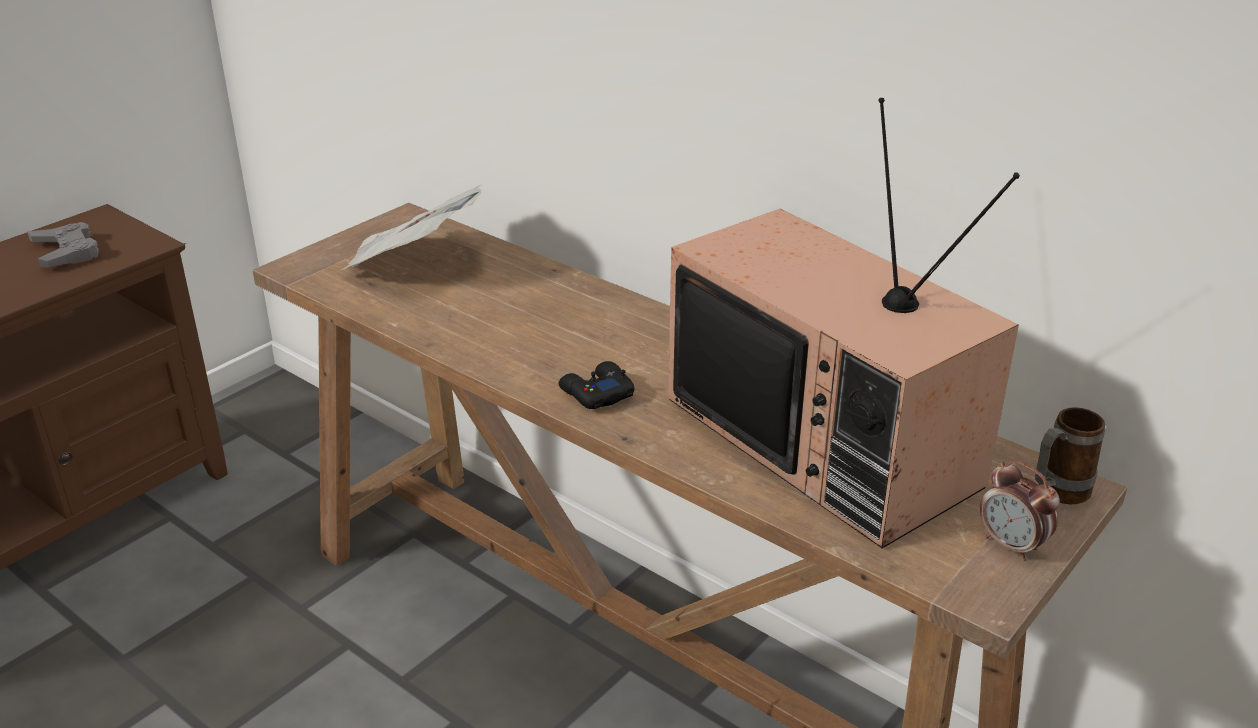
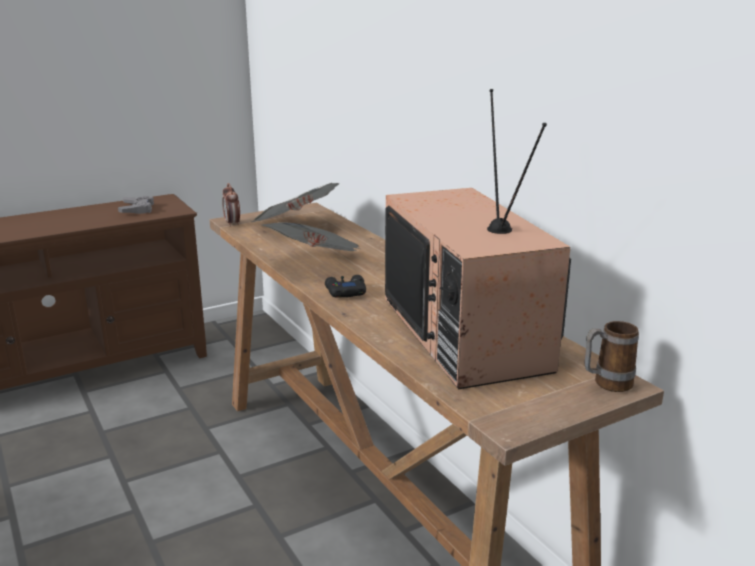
camera: 20 degrees right, 10 degrees down
(510, 341) = (317, 264): none -> newspaper
(1011, 546) = (550, 404): alarm clock -> alarm clock (232, 224)

